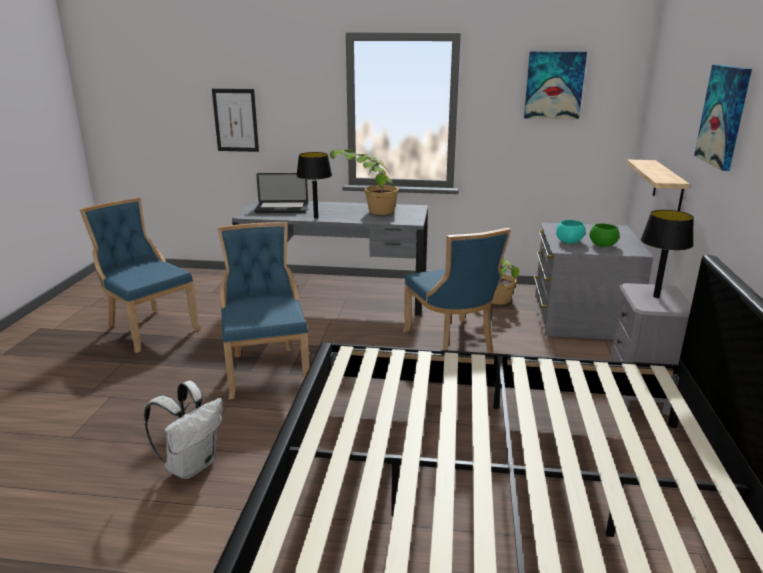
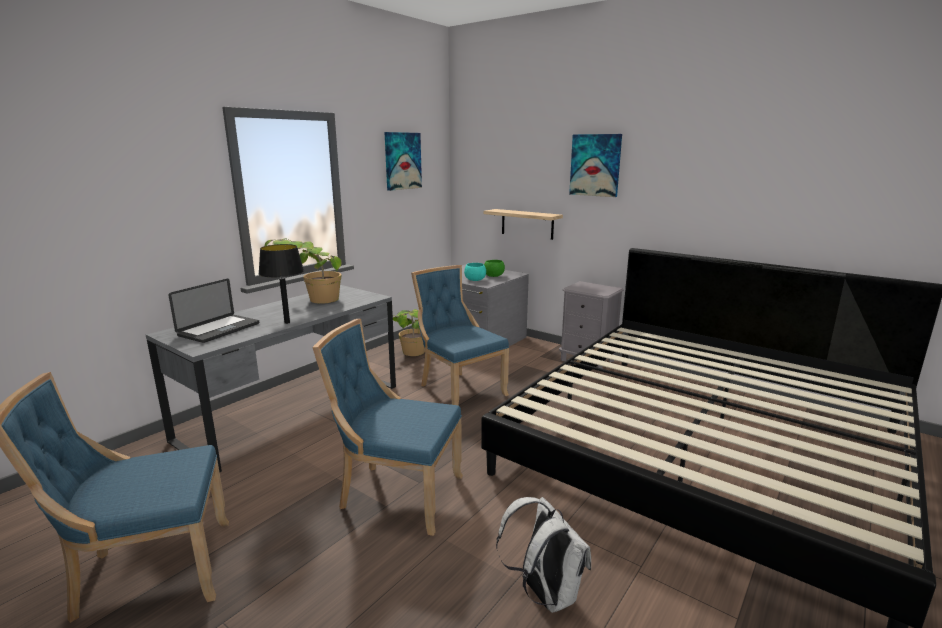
camera: 60 degrees left, 5 degrees down
(235, 120) = (75, 230): picture -> none
(452, 343) = (458, 390): blue chair -> blue chair turned 135 degrees counterclockwise
(656, 296) = (592, 288): black table lamp -> none

